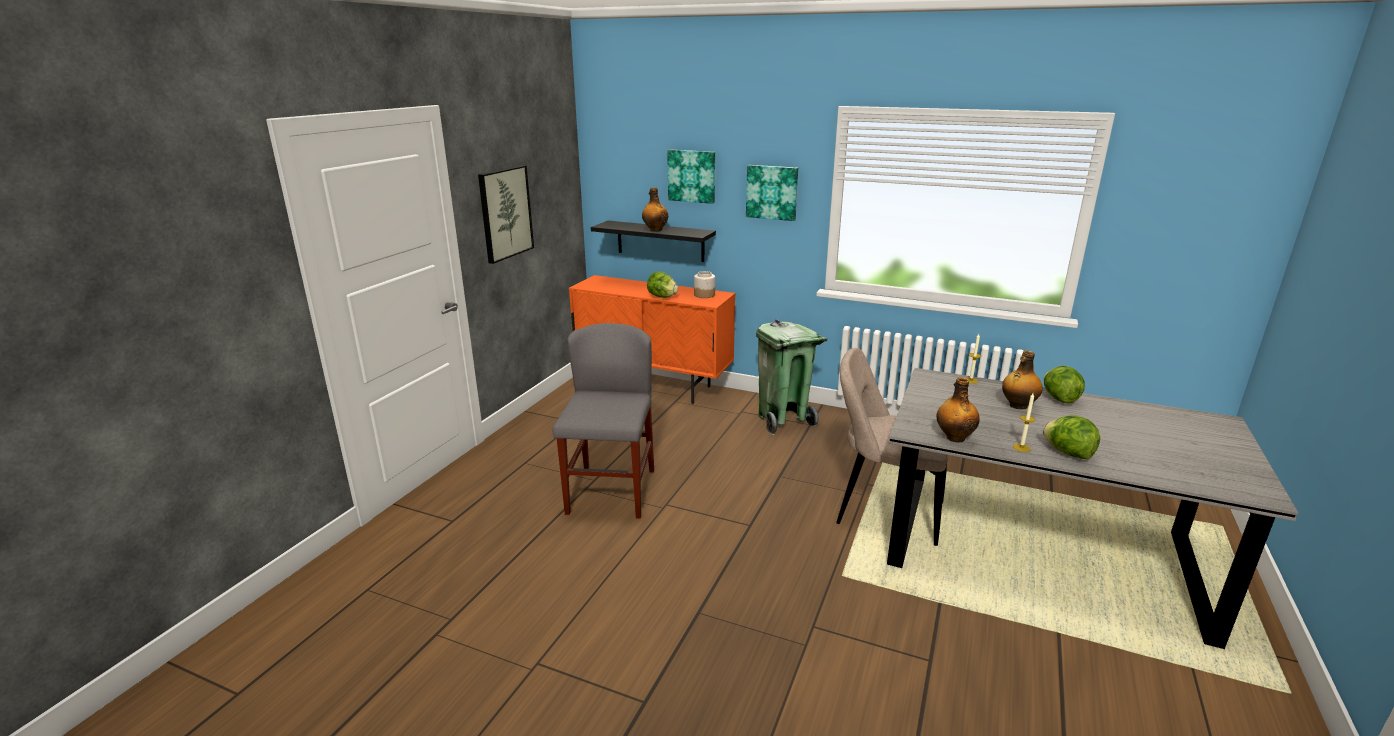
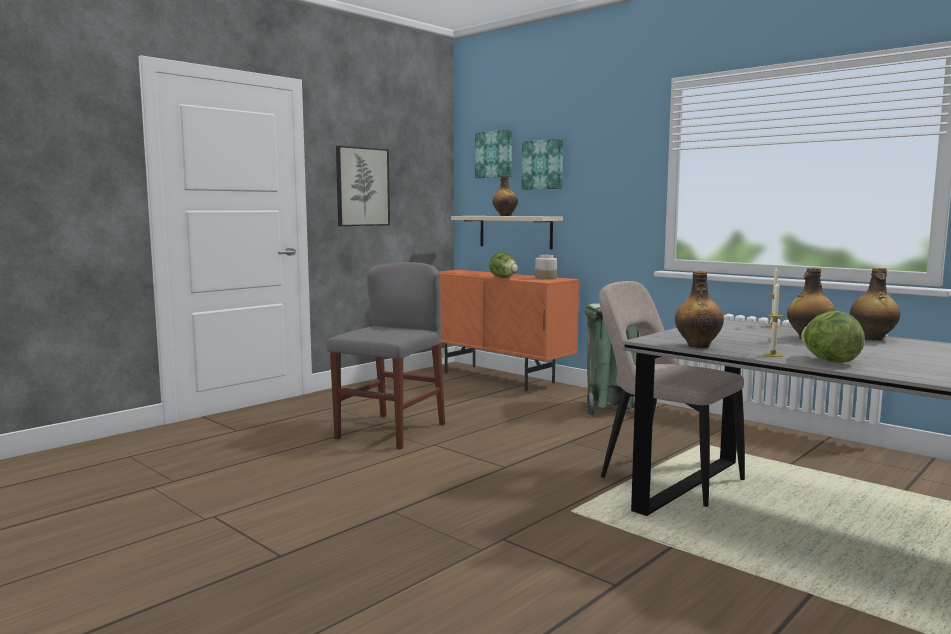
camera: 20 degrees right, 15 degrees down
(660, 241) = (515, 231): black shelf -> beige shelf
(772, 192) = (613, 172): picture -> picture (494, 154)
(1059, 398) = (872, 338): lettuce -> bottle

